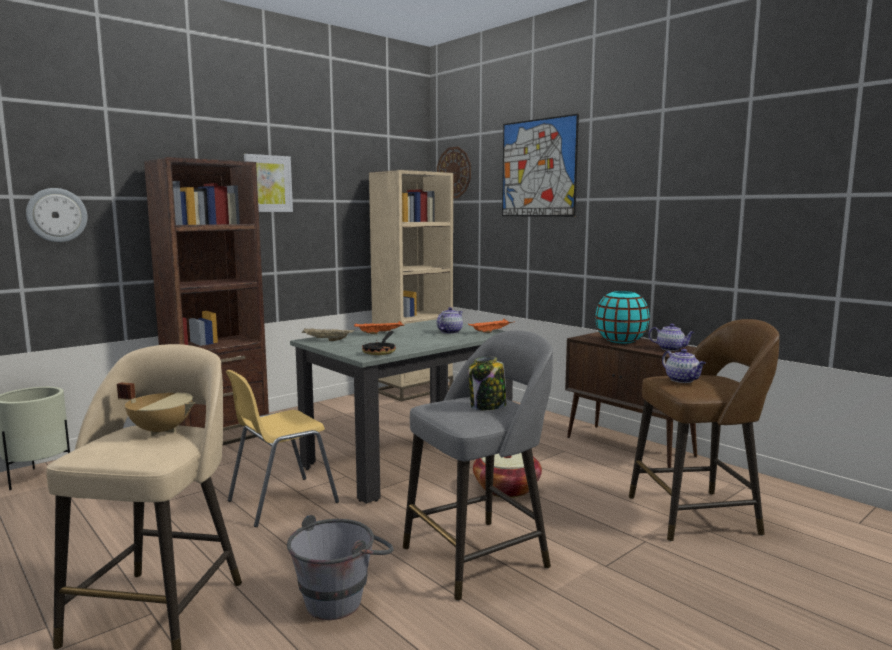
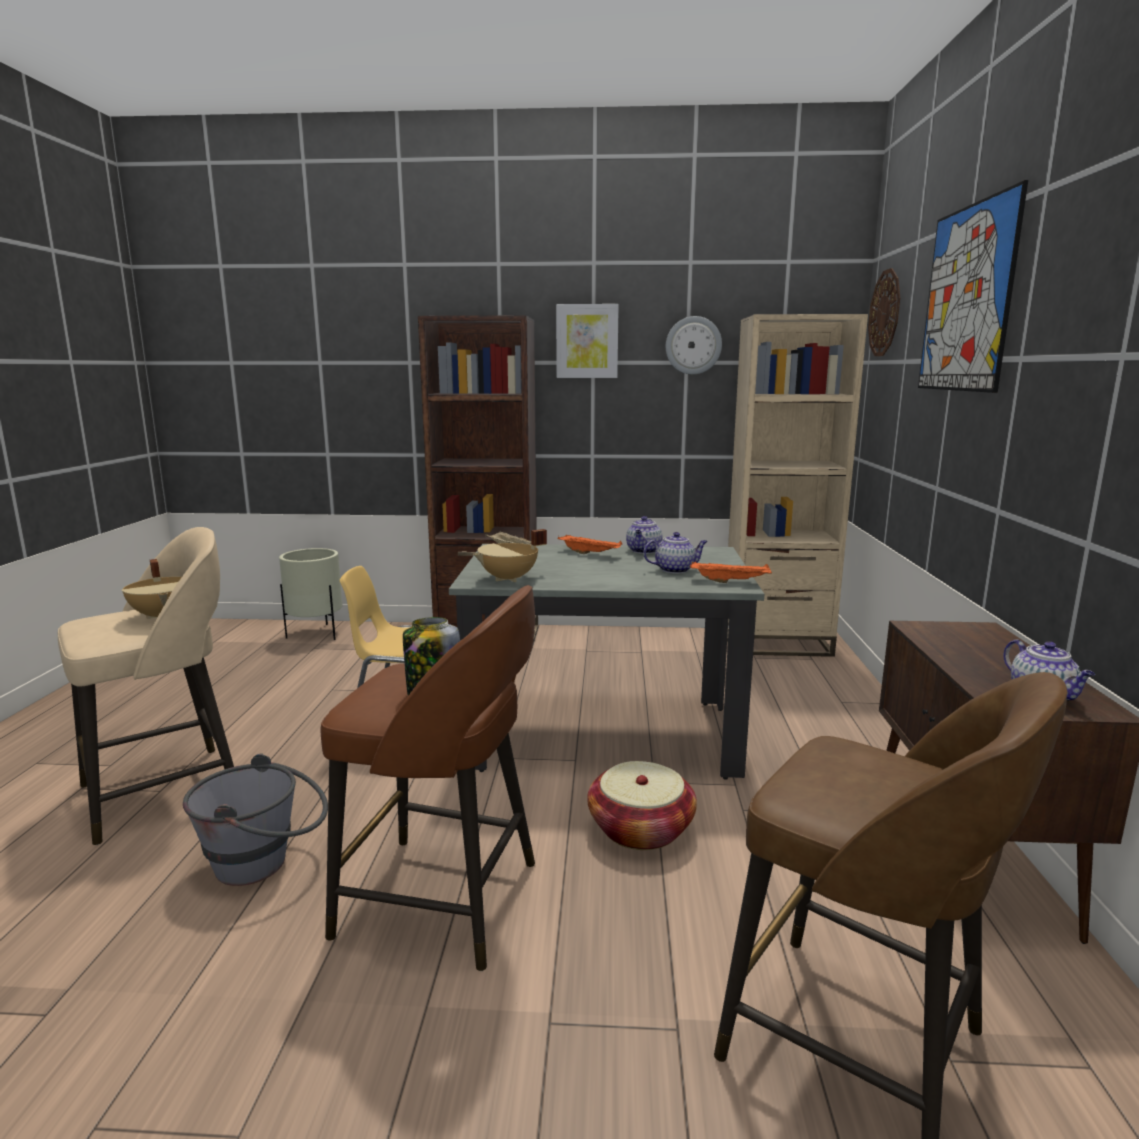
camera: 45 degrees right, 5 degrees up
(57, 215) = (356, 381): wall clock -> wall clock (693, 345)
(381, 351) = (509, 579): frying pan -> beige cooking pot
(479, 556) = (444, 900): grey stool -> brown stool
(620, 341) = (978, 651): turquoise vase -> none
(682, 380) = (848, 766): teapot -> teapot (644, 551)

